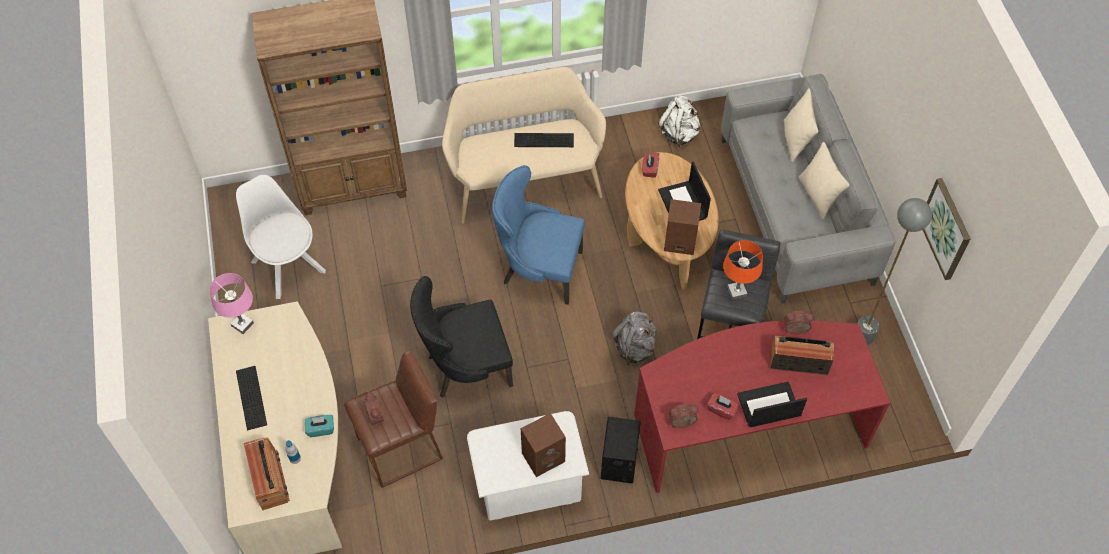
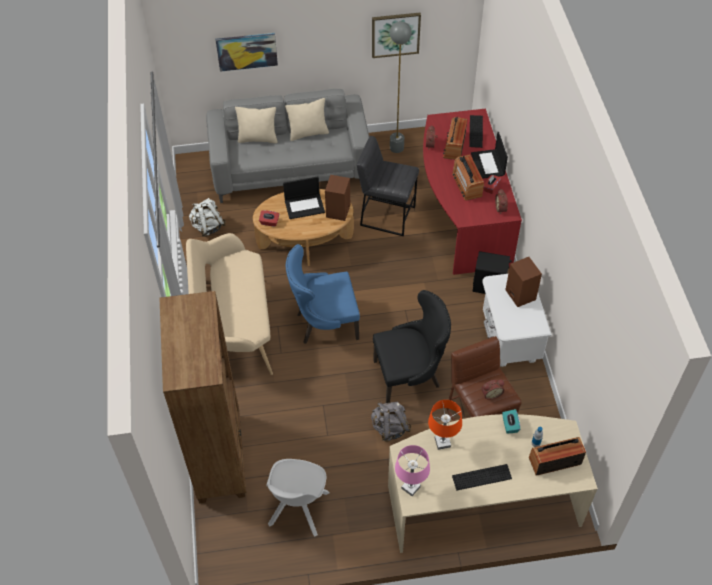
camera: 85 degrees left, 5 degrees down
(287, 265) = (298, 509): white chair -> white chair turned 45 degrees counterclockwise
(465, 368) = (409, 376): black chair -> black chair turned 90 degrees counterclockwise
(539, 270) = (324, 324): blue chair -> blue chair turned 60 degrees clockwise
(544, 140) = (233, 282): keyboard -> keyboard (476, 131)
(635, 347) = (398, 270): grey backpack -> grey backpack (390, 428)
(722, 378) = (467, 185): none -> radio
(736, 292) = (393, 176): orange table lamp -> orange table lamp (442, 442)
(866, 59) = (246, 51): none -> picture

